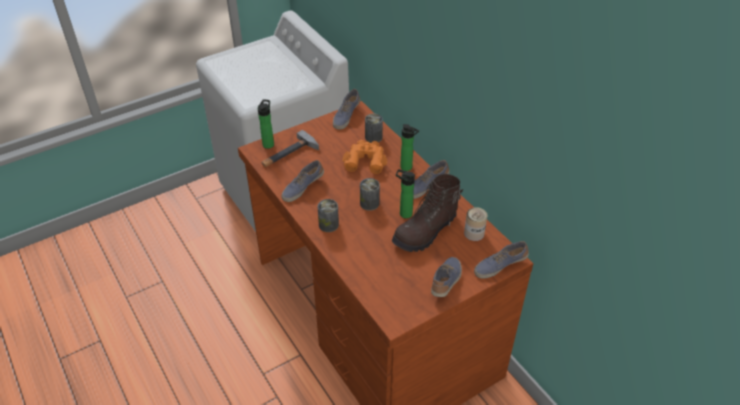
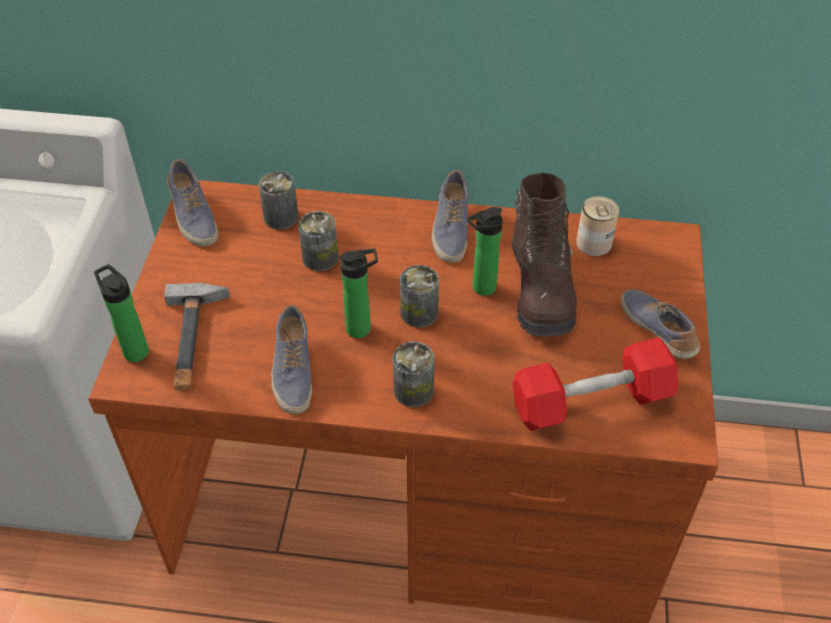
camera: 50 degrees left, 5 degrees up
(365, 160) = (320, 258): orange binoculars -> can
(381, 280) = (591, 401): none -> red dumbbell
(407, 168) = (392, 224): bottle -> bottle (362, 328)
(500, 265) = (676, 257): shoe -> none

